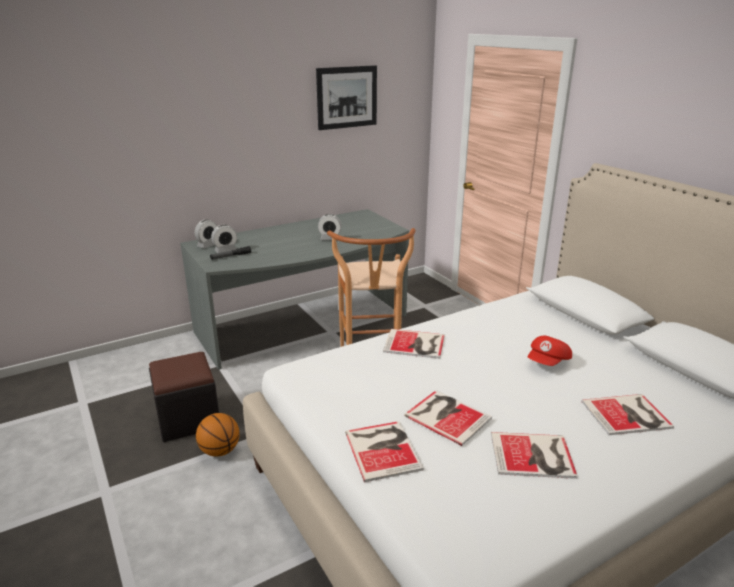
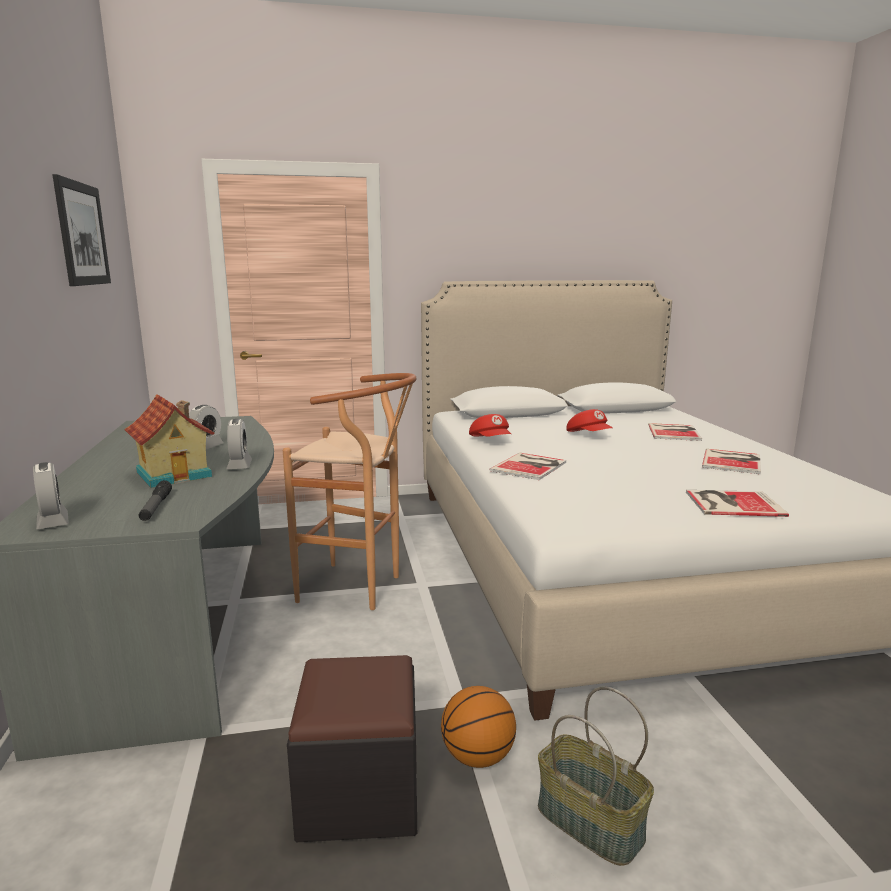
camera: 70 degrees left, 10 degrees down
(177, 500) = (588, 823): none -> basket
(225, 251) = (117, 509): alarm clock -> alarm clock (239, 465)
(279, 246) = (176, 474): none -> toy house
(447, 415) = (674, 474): book -> none
(476, 319) = (491, 441): none -> red cap

